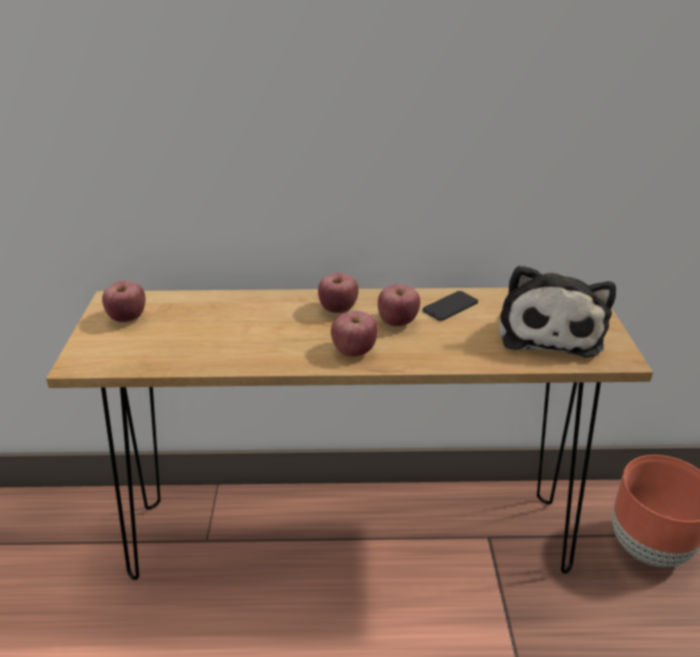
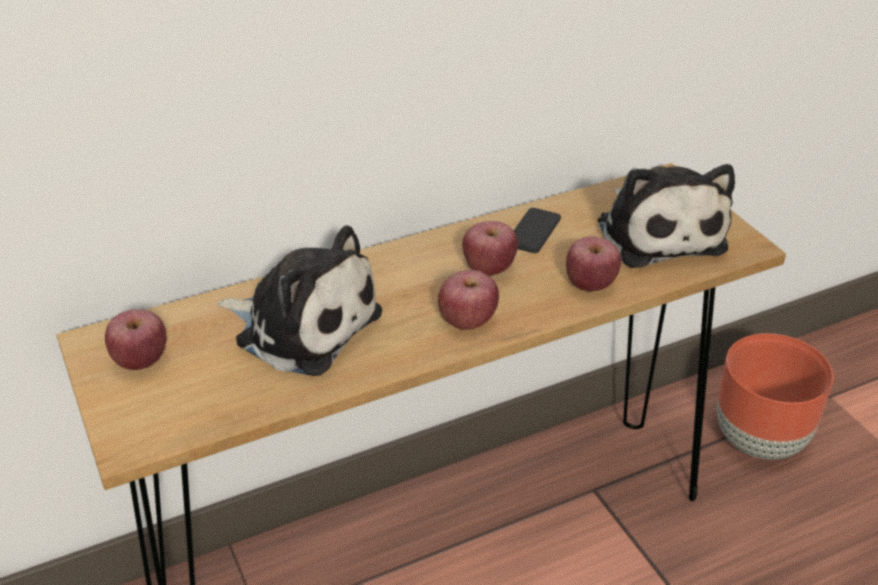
camera: 25 degrees left, 5 degrees up
(241, 324) = (303, 325): none -> plush toy
(338, 309) = (407, 271): apple -> apple (590, 284)

